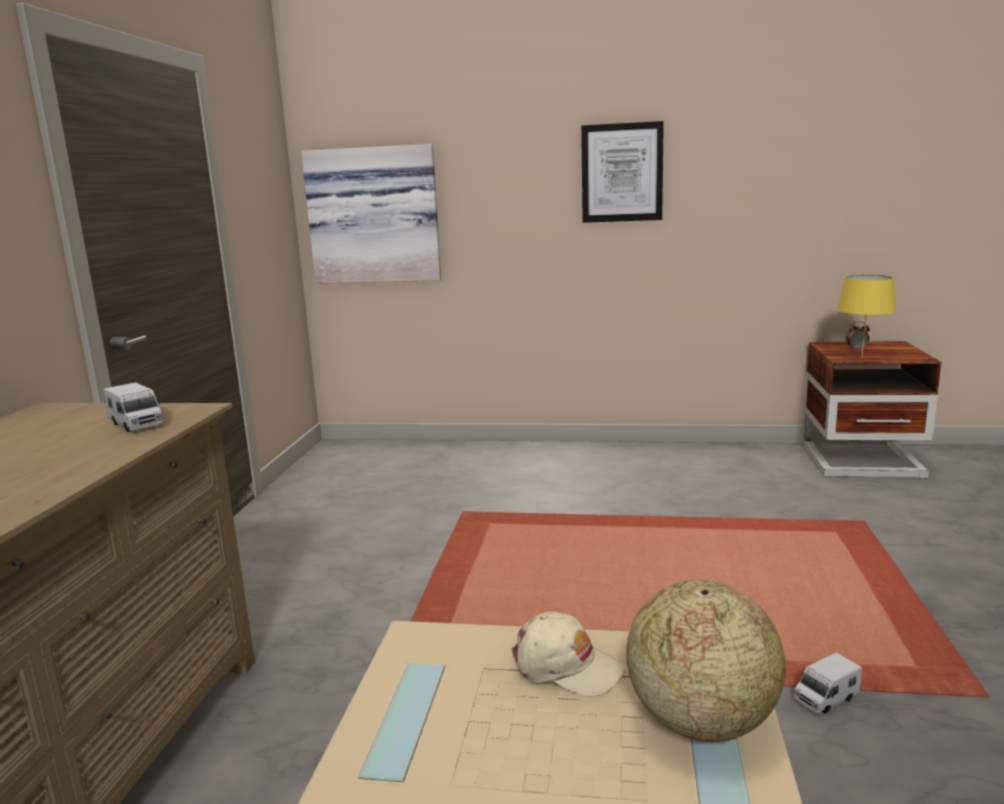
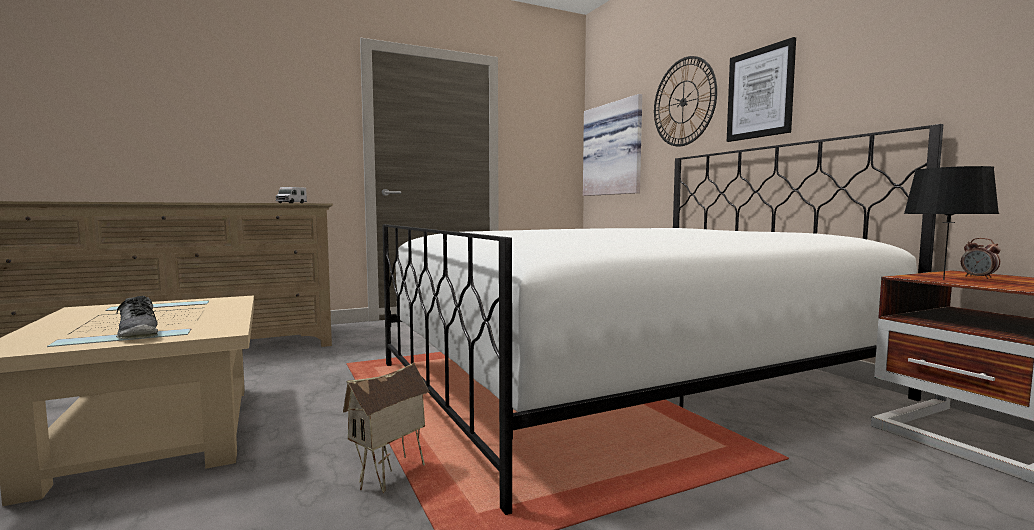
camera: 55 degrees right, 10 degrees down
(507, 166) = (683, 102): none -> wall clock
(566, 666) = (206, 314): beige cap -> none
(655, 515) = (627, 381): none -> white bed
(700, 722) = (139, 333): globe -> shoe
(825, 698) = (391, 478): toy truck -> toy house
(861, 357) = (944, 279): yellow table lamp -> black table lamp

